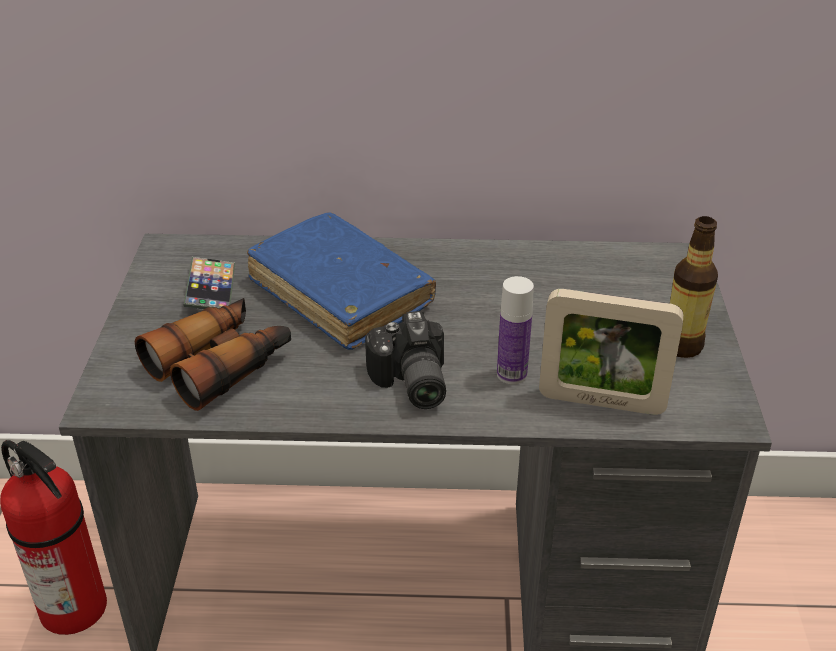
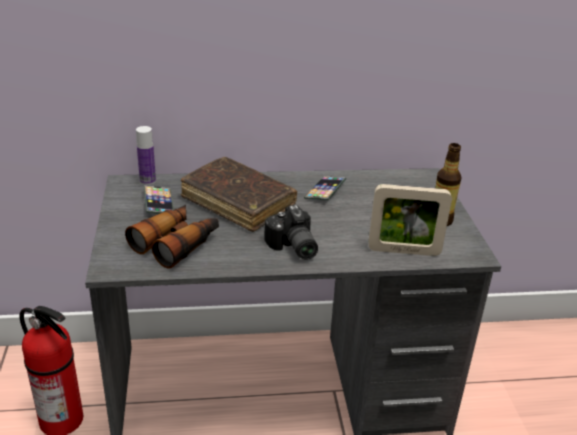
camera: 10 degrees left, 5 degrees down
(340, 293) = (238, 202): blue book -> brown book
(492, 279) = (325, 191): none -> phone
(511, 374) = (350, 240): bottle -> bottle (147, 181)

